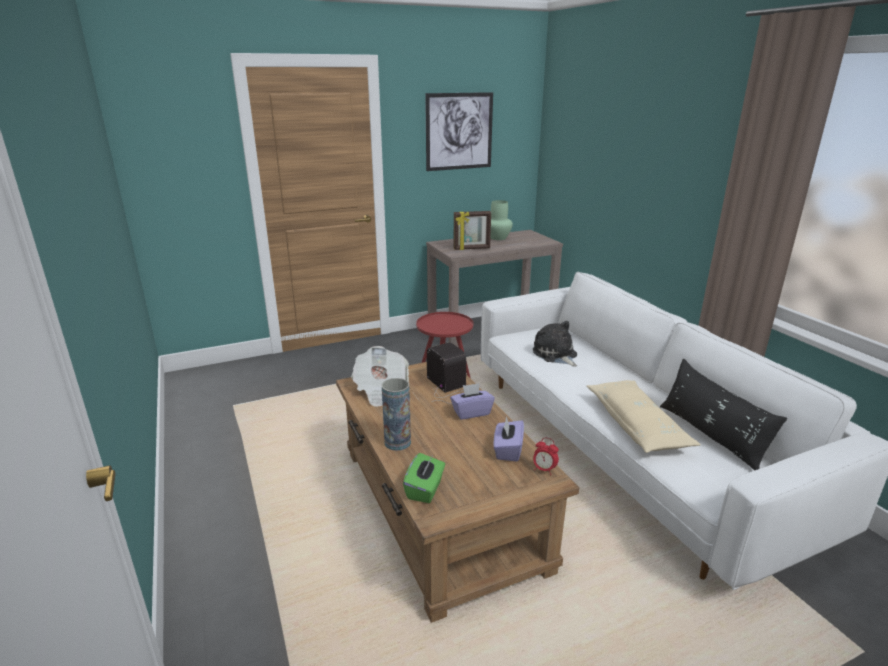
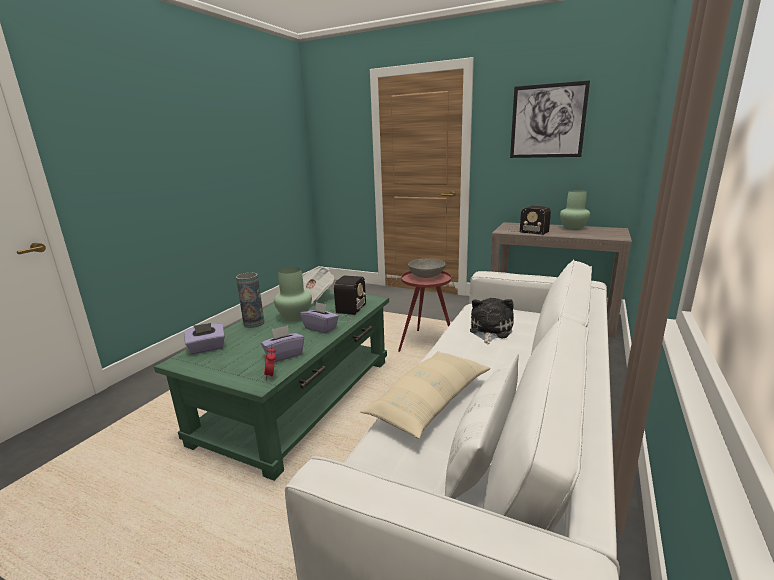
camera: 50 degrees right, 5 degrees down
(418, 415) = (295, 317): none -> green vase
(425, 489) = (207, 348): green tissue box -> purple tissue box
(440, 322) = (427, 276): none -> grey bowl
(440, 507) = (298, 399): brown coffee table -> green coffee table
(471, 248) = (526, 230): picture frame -> radio
(710, 435) = (482, 451): black pillow -> white pillow

